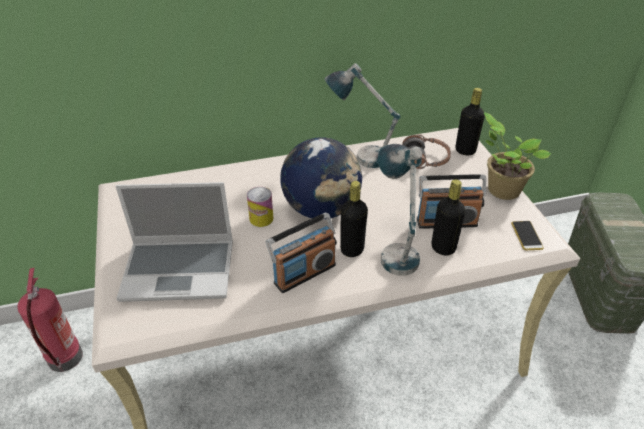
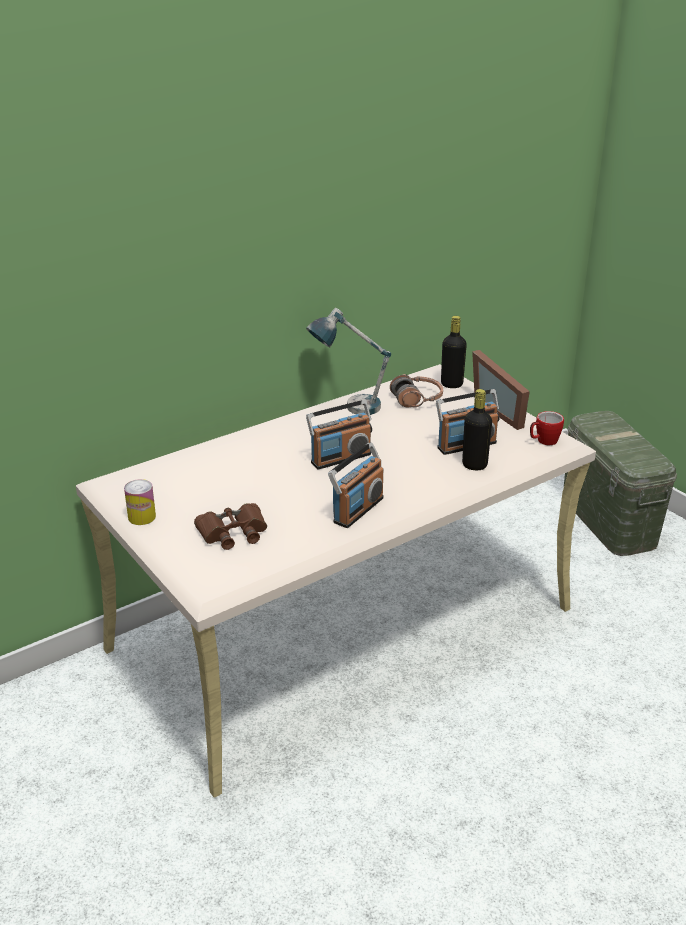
camera: 20 degrees left, 10 degrees down
(66, 359) = (45, 724): fire extinguisher -> none
(180, 270) = (233, 532): laptop -> brown binoculars
(261, 218) = (284, 477): can -> can (142, 517)
(321, 209) = (340, 458): globe -> radio
(352, 249) = (391, 483): black bottle -> none
(395, 249) = (431, 474): table lamp -> none
(501, 189) = (502, 410): potted plant -> picture frame
(526, 236) = (543, 441): phone -> mug

